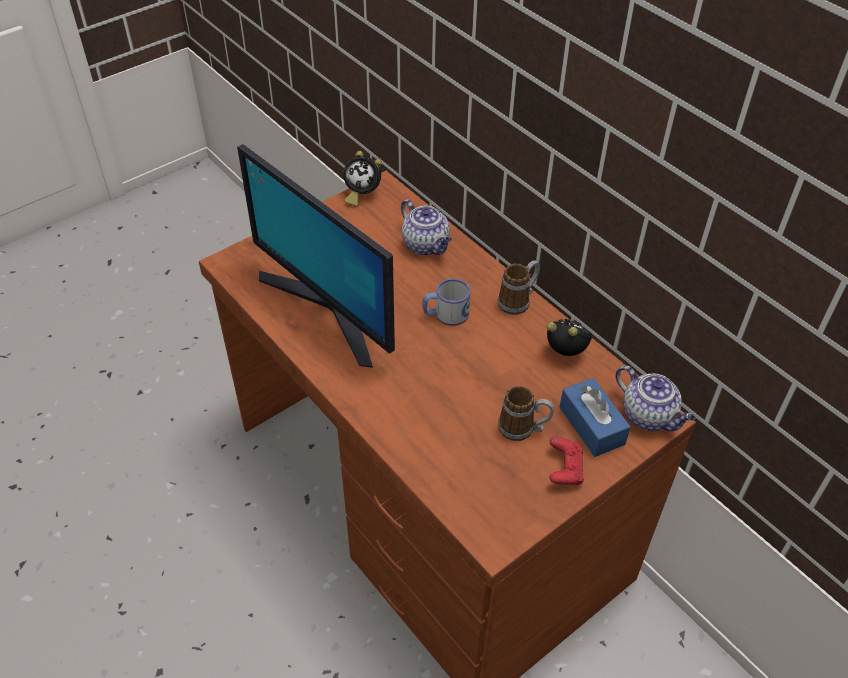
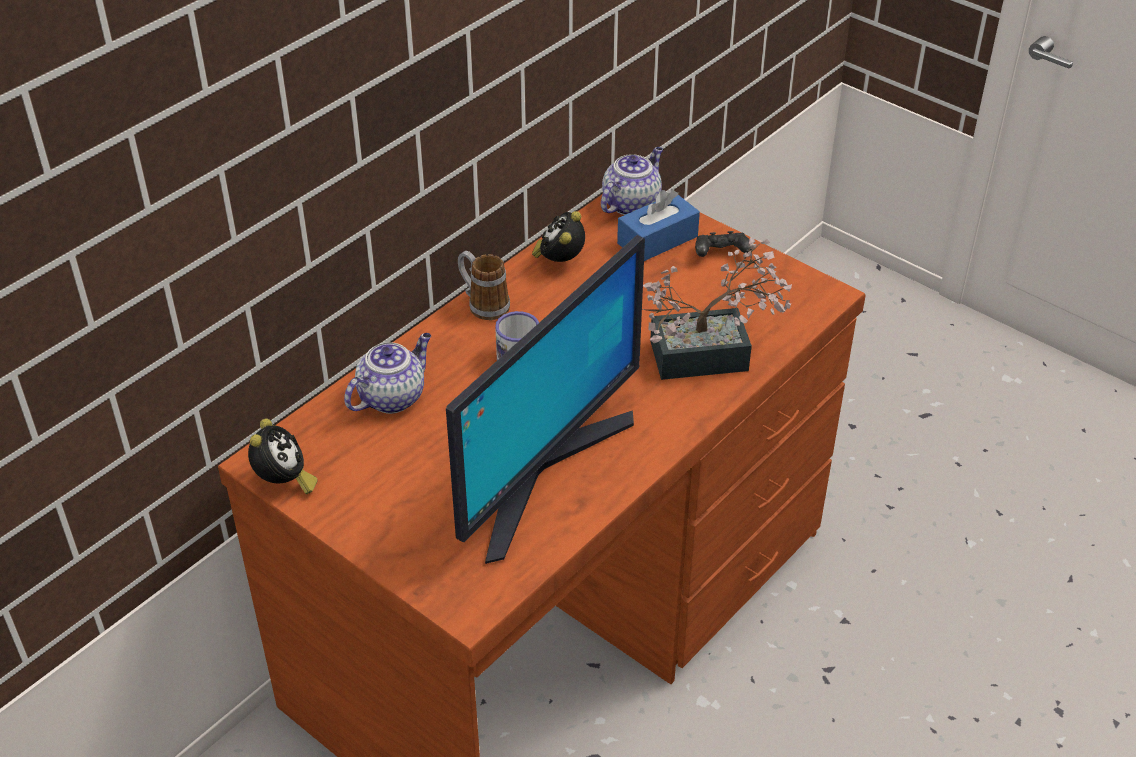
camera: 100 degrees left, 5 degrees down
(427, 432) = (711, 355): none -> potted plant
(523, 429) = (680, 286): mug -> none
(564, 469) = (721, 255): red game controller -> black game controller

